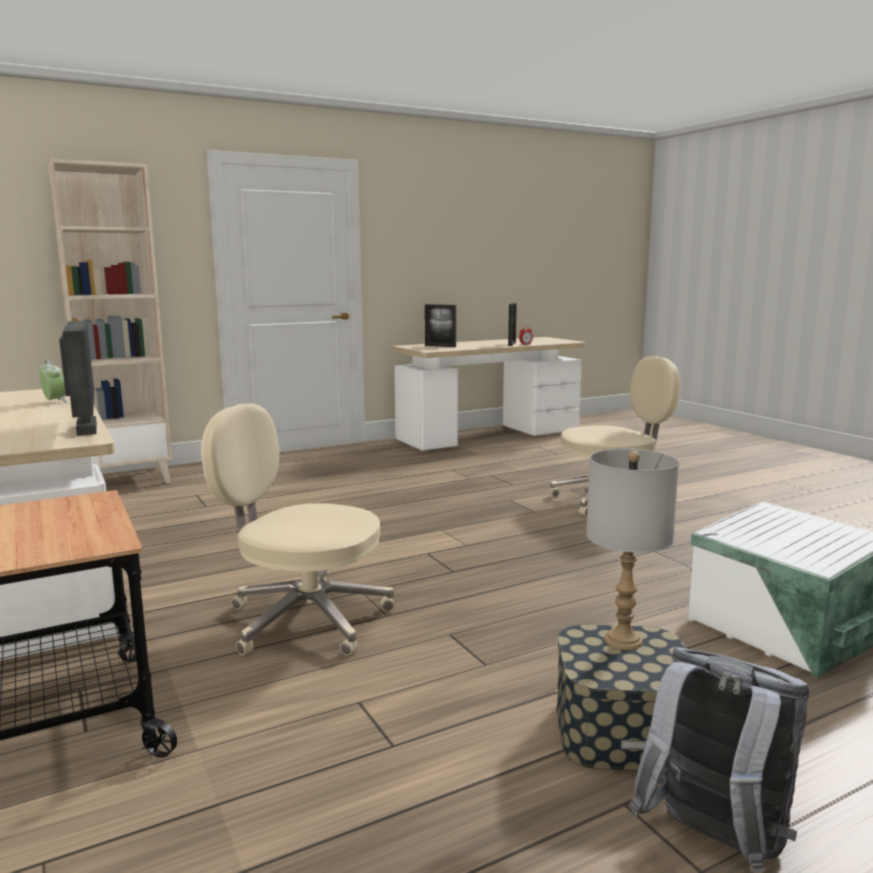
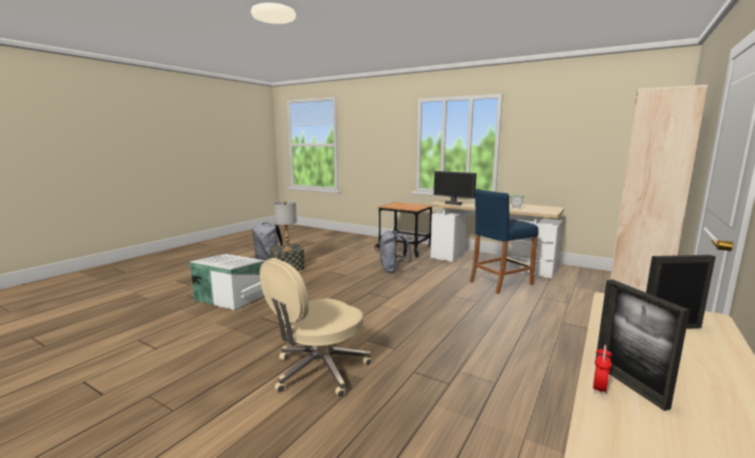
camera: 150 degrees right, 0 degrees up
(184, 535) = (500, 283): none -> blue stool
(304, 619) = (393, 270): beige office chair -> grey backpack

